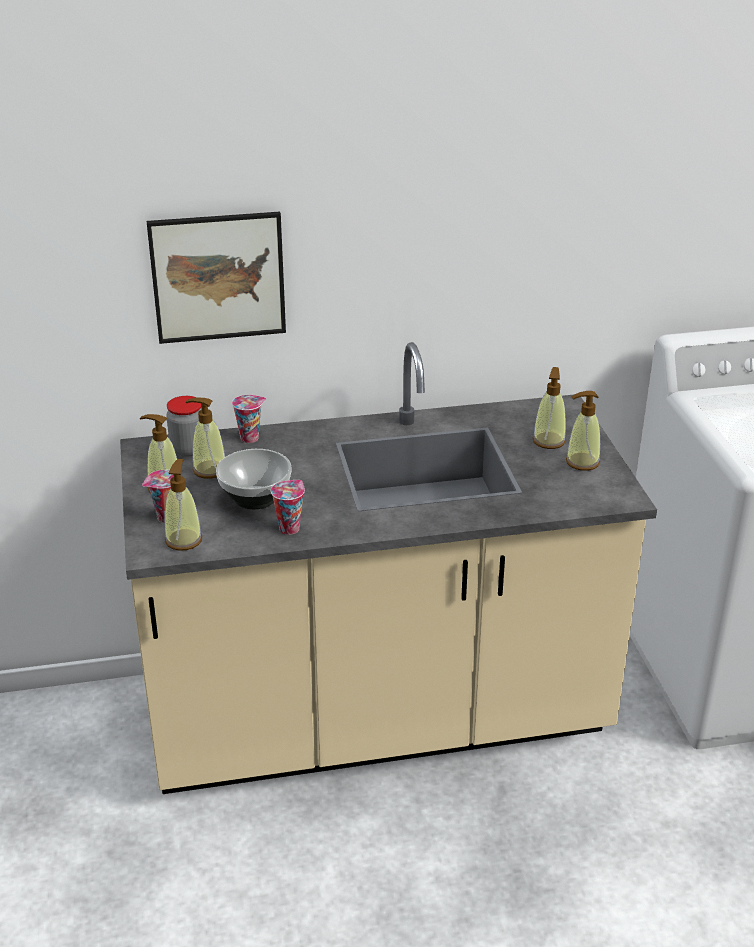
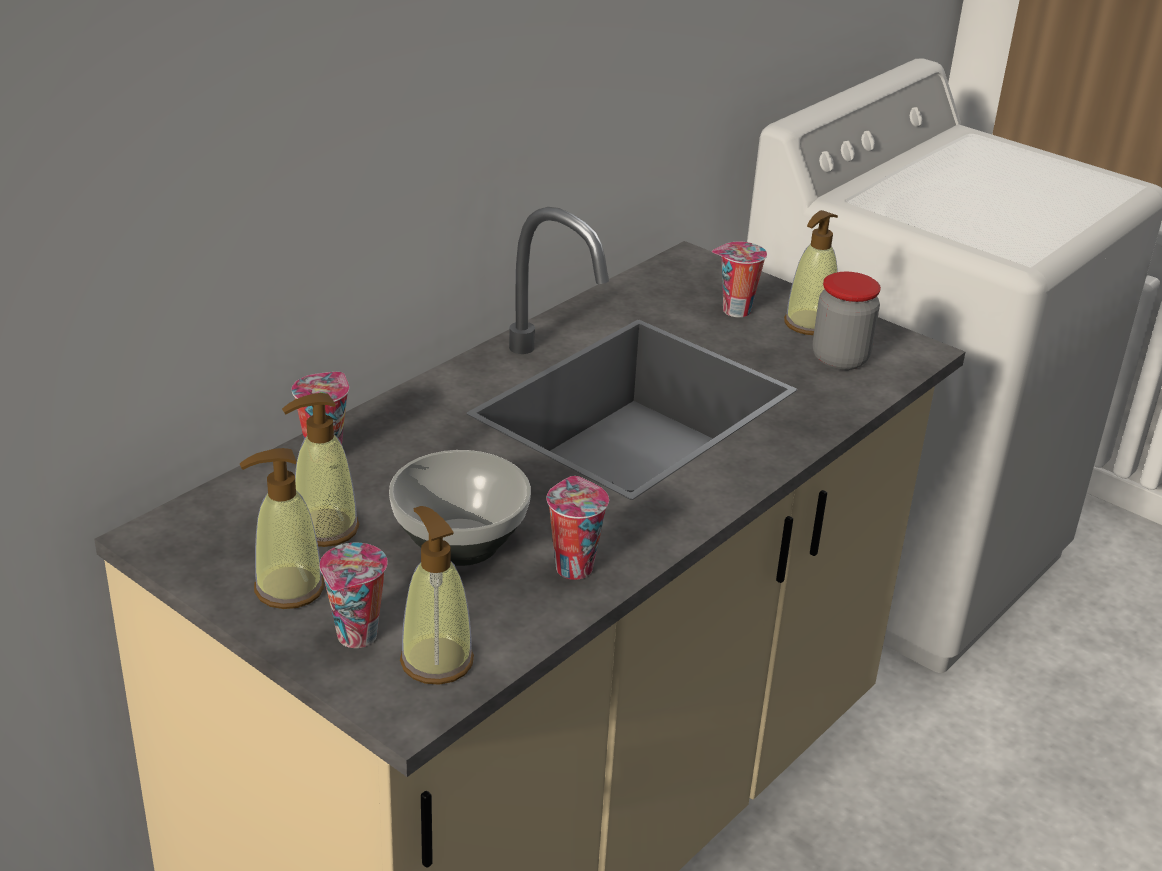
camera: 40 degrees left, 0 degrees up
(188, 449) = (244, 509): jar -> jar (840, 359)
(218, 277) = (231, 166): picture -> none
(549, 441) = (734, 311): soap dispenser -> cup

